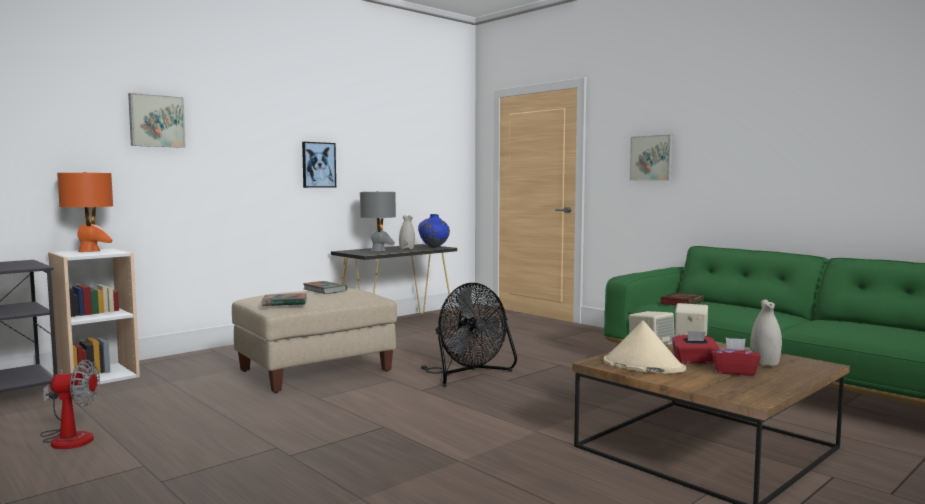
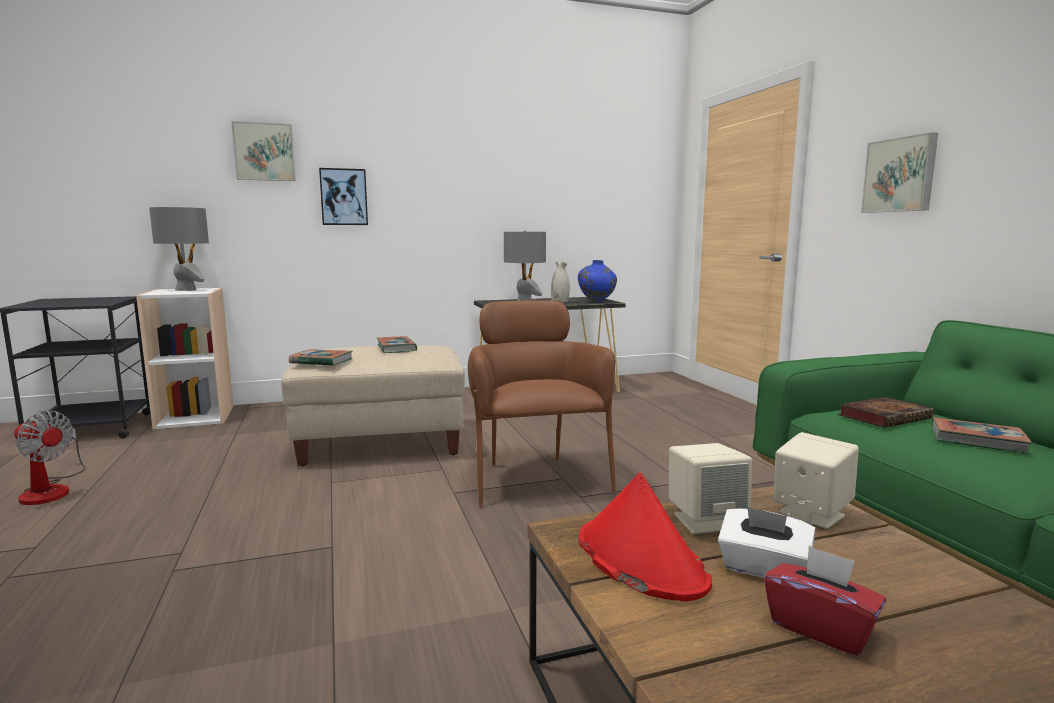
camera: 25 degrees right, 5 degrees up
(89, 251) = (186, 289): orange table lamp -> grey table lamp
(318, 165) = (459, 200): picture -> picture (343, 197)
(465, 375) = (535, 477): black fan -> brown armchair
(643, 366) = (639, 559): beige hat -> red hat
(694, 361) = (763, 569): red tissue box -> white tissue box
(731, 307) = (977, 440): none -> book
(764, 364) = (928, 615): white vase -> none

